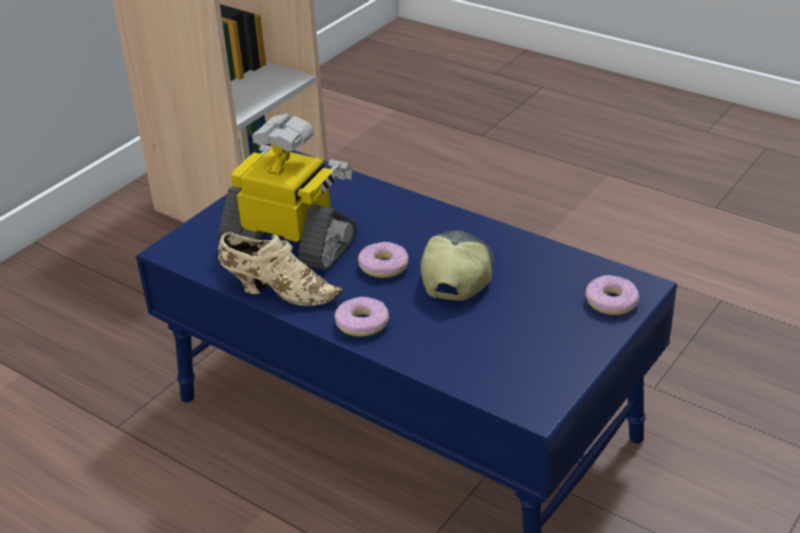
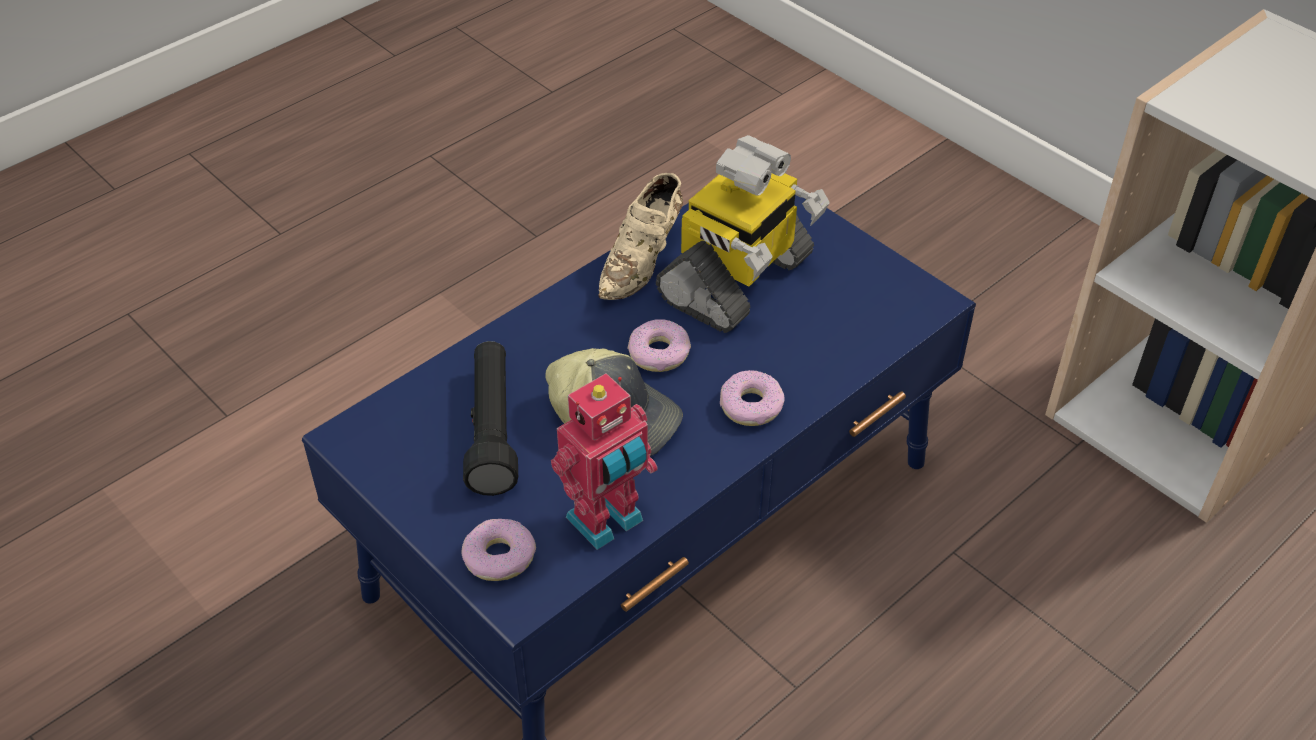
camera: 100 degrees right, 10 degrees up
(362, 323) = (556, 320): donut -> donut (751, 406)
(495, 331) = (492, 430): none -> black flashlight
(556, 262) = (607, 522): none -> toy robot

